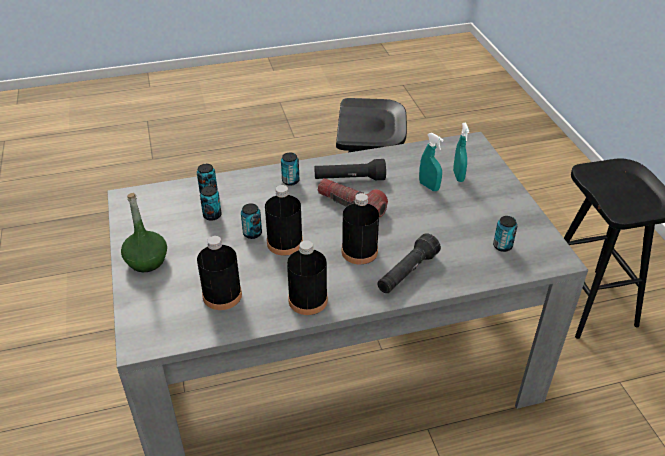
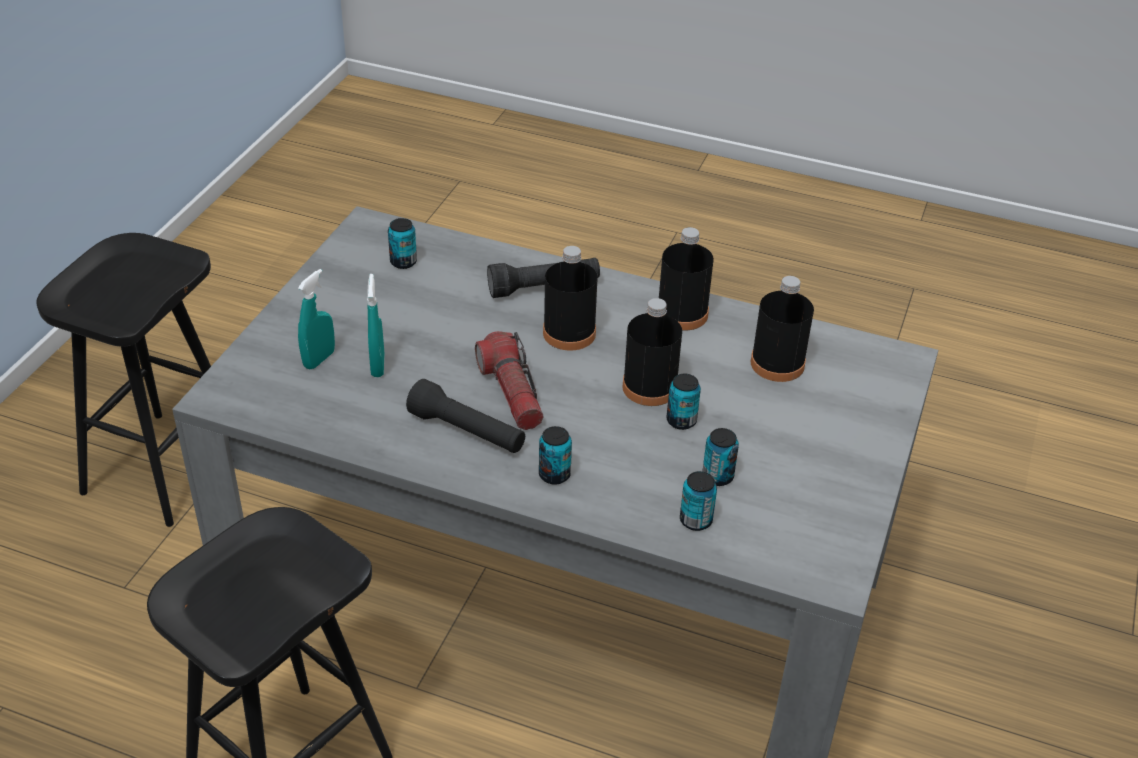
camera: 145 degrees left, 0 degrees up
(146, 261) = (851, 452): green bottle -> none

